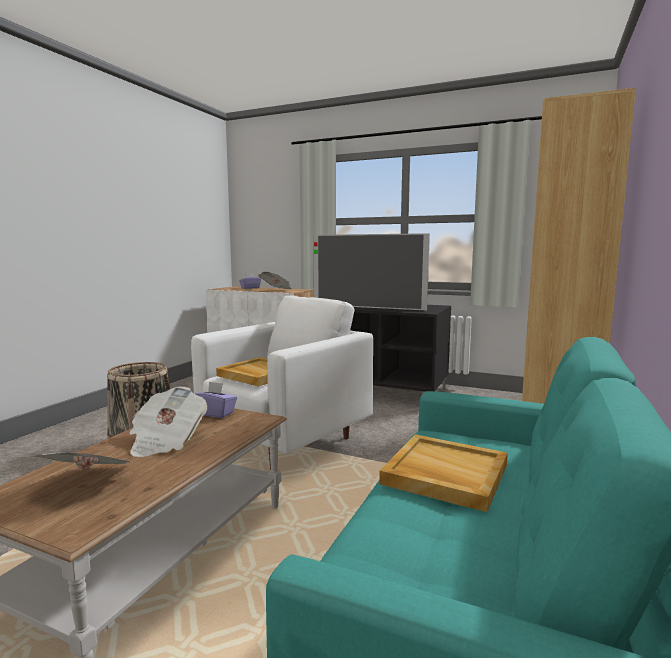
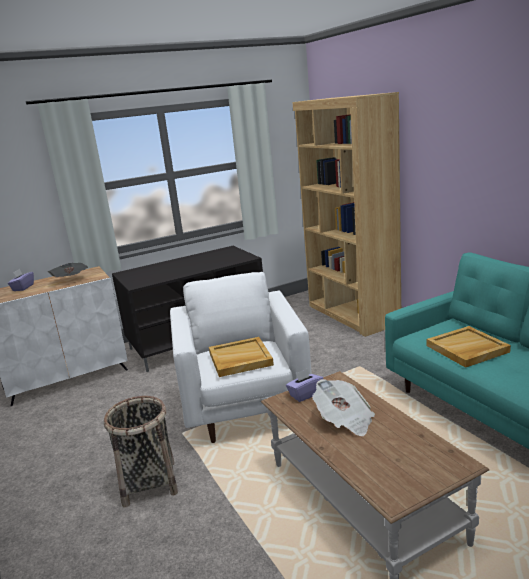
camera: 50 degrees left, 10 degrees up
(89, 483) = (396, 456): newspaper -> none
(367, 307) = (190, 268): television -> none

